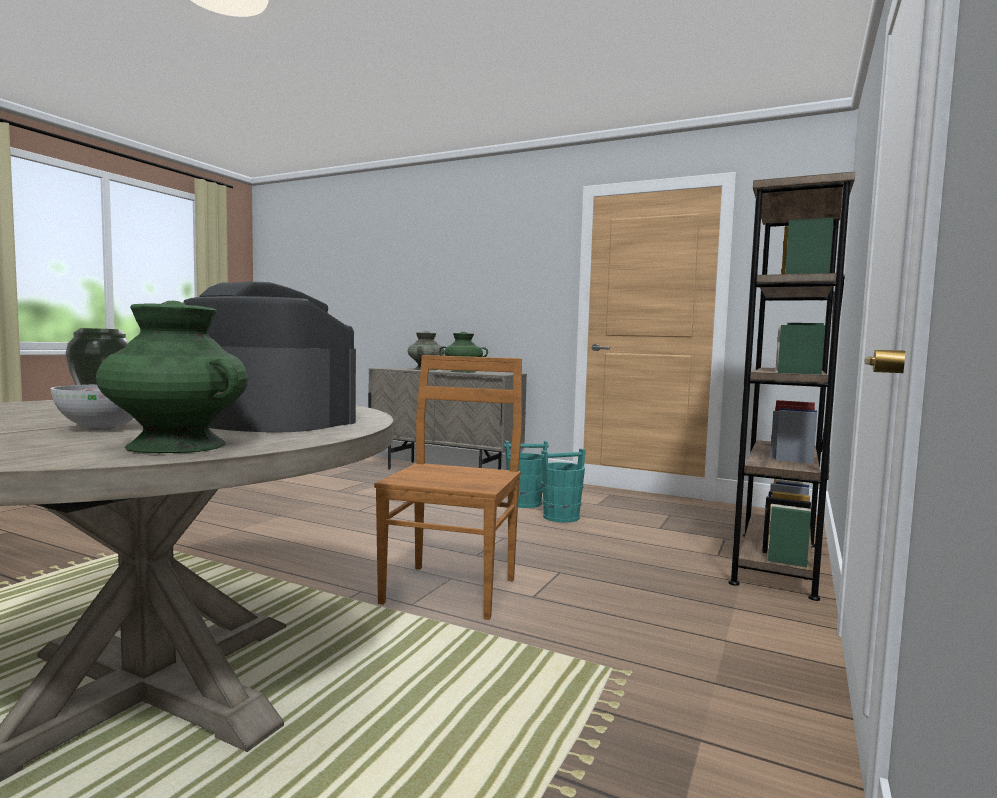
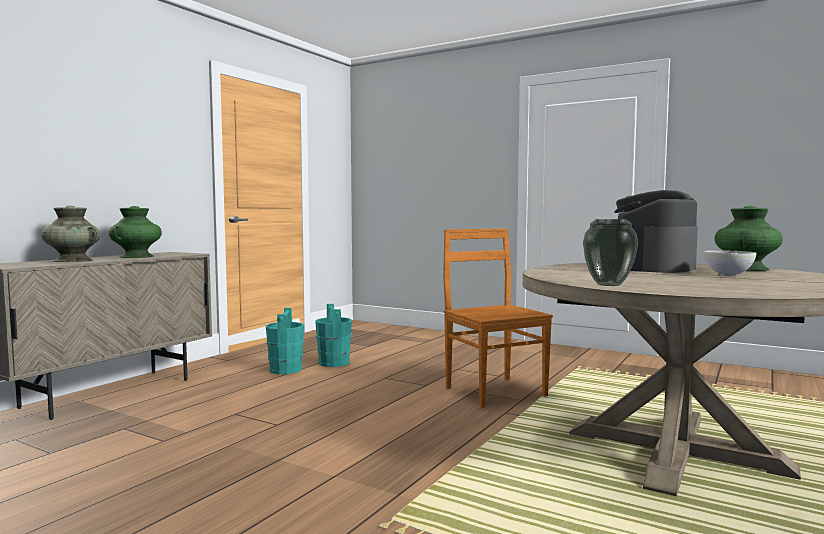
camera: 85 degrees left, 0 degrees up
(451, 589) = (494, 391): brown chair -> brown chair turned 45 degrees clockwise
(775, 563) = (436, 336): brown bookcase -> none

